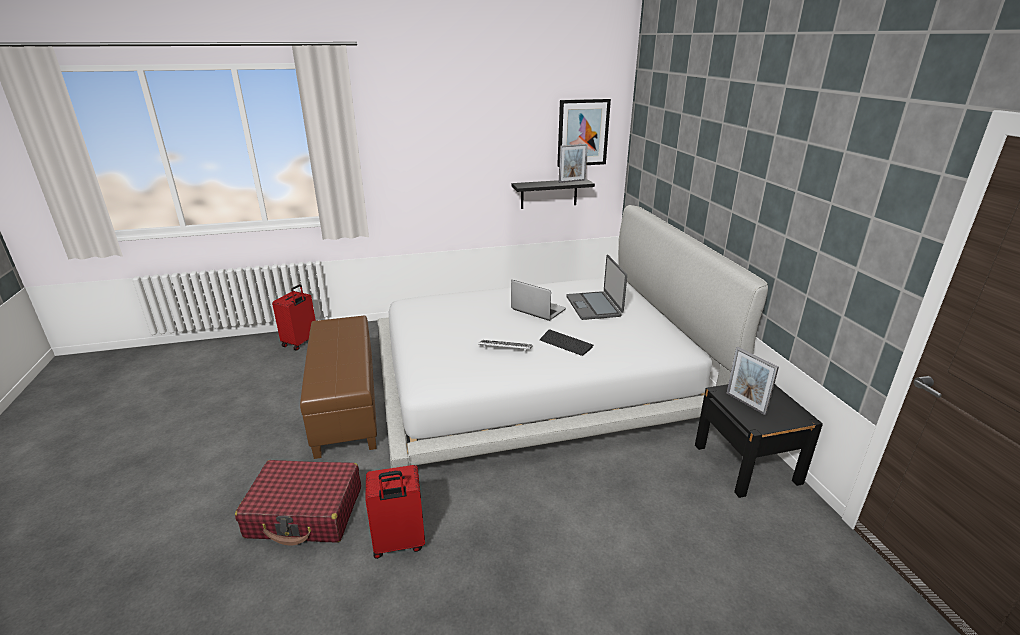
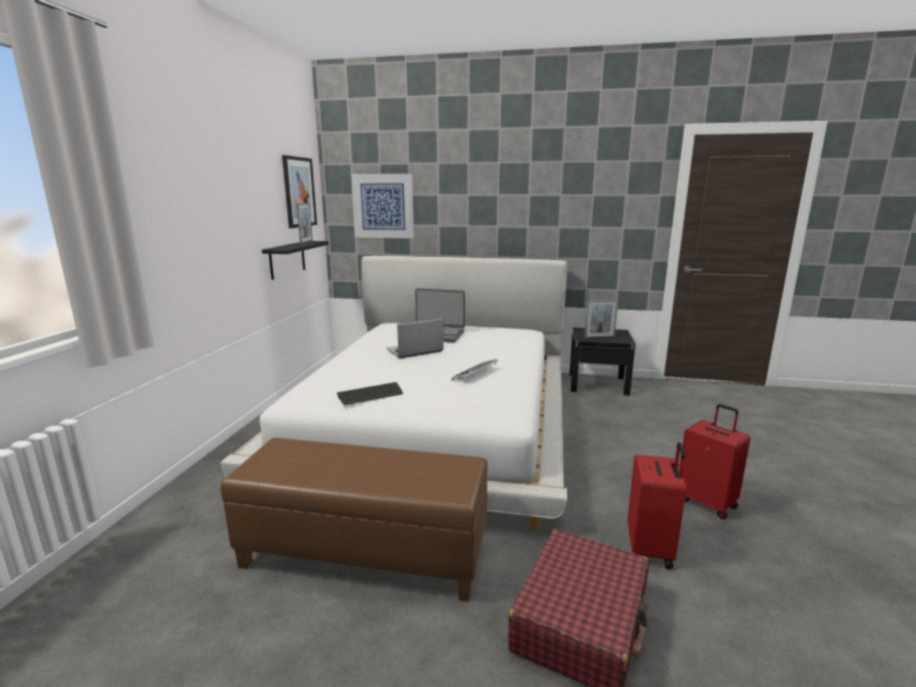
camera: 65 degrees left, 10 degrees down
(300, 342) = (98, 583): red suitcase -> red suitcase (707, 502)
(565, 343) = (489, 354): keyboard -> keyboard (370, 395)
(658, 157) = (383, 206): none -> picture

